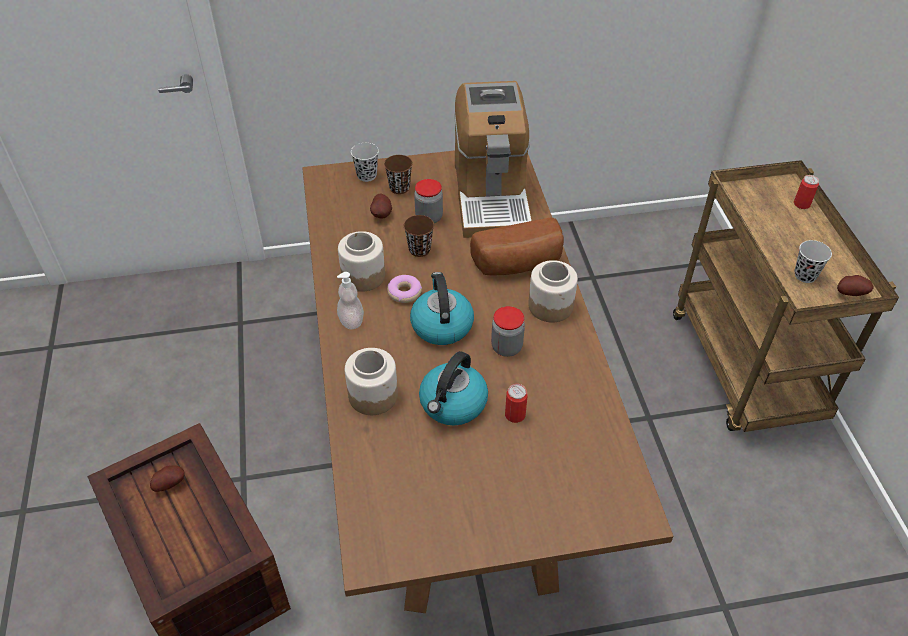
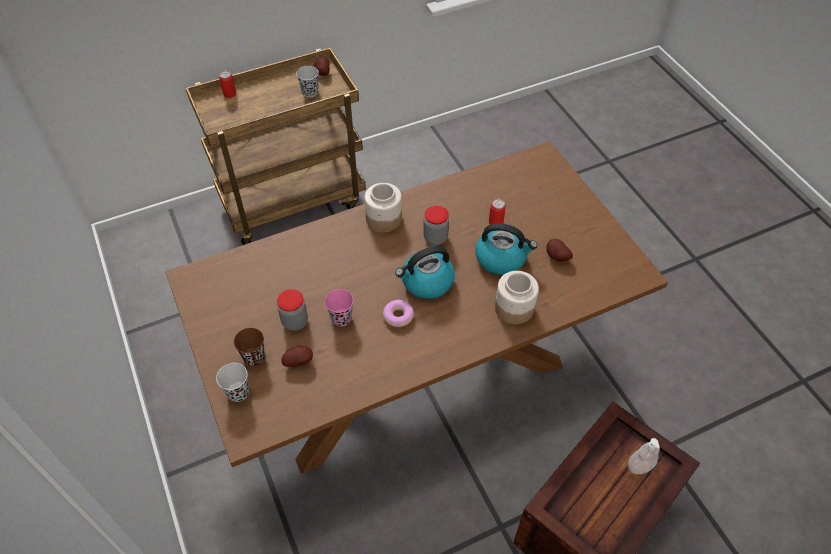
camera: 105 degrees left, 5 degrees up
(170, 483) = (588, 509): potato -> potato (556, 257)
(351, 321) = (443, 345): soap dispenser -> soap dispenser (640, 465)
(363, 276) = (387, 352): jar -> none
(419, 250) = (341, 318): brown cup -> pink cup
(491, 195) = (253, 281): coffee machine -> none
(519, 264) = (342, 245): bread -> none

